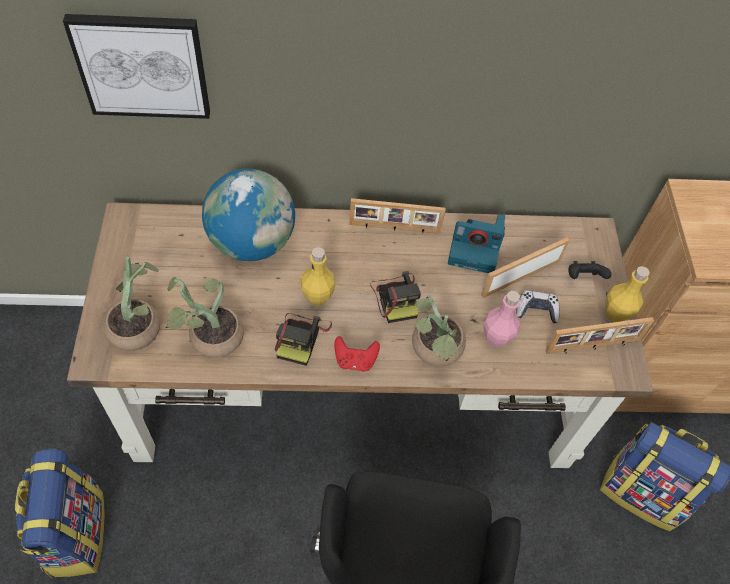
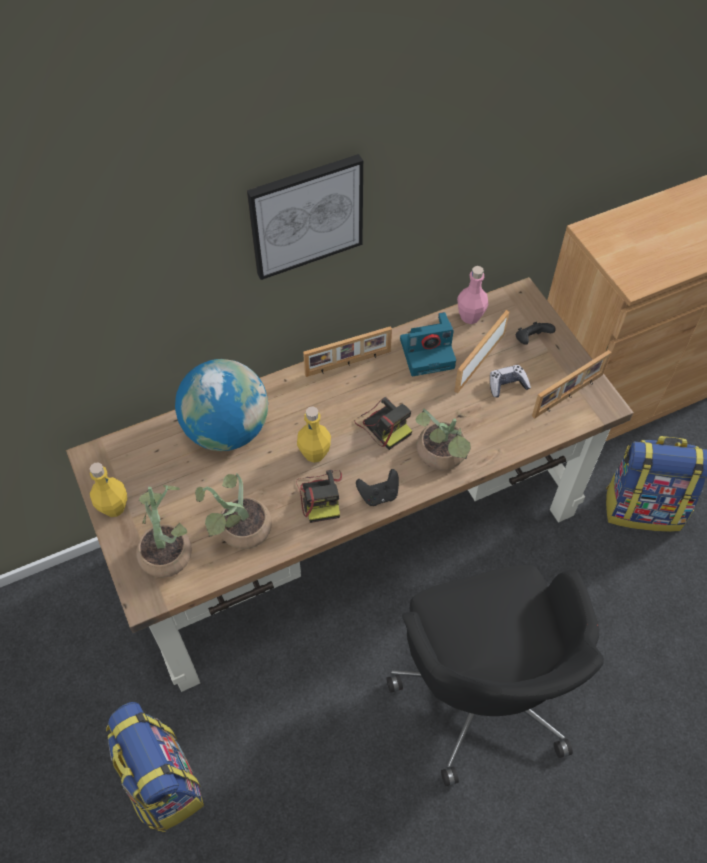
camera: 20 degrees left, 0 degrees up
(142, 65) = (86, 305): picture -> picture (306, 215)
(355, 361) = (378, 495): red game controller -> black game controller
(496, 337) = (486, 423): pink bottle -> pink bottle (470, 316)
(616, 313) = (572, 360): yellow bottle -> yellow bottle (114, 507)

